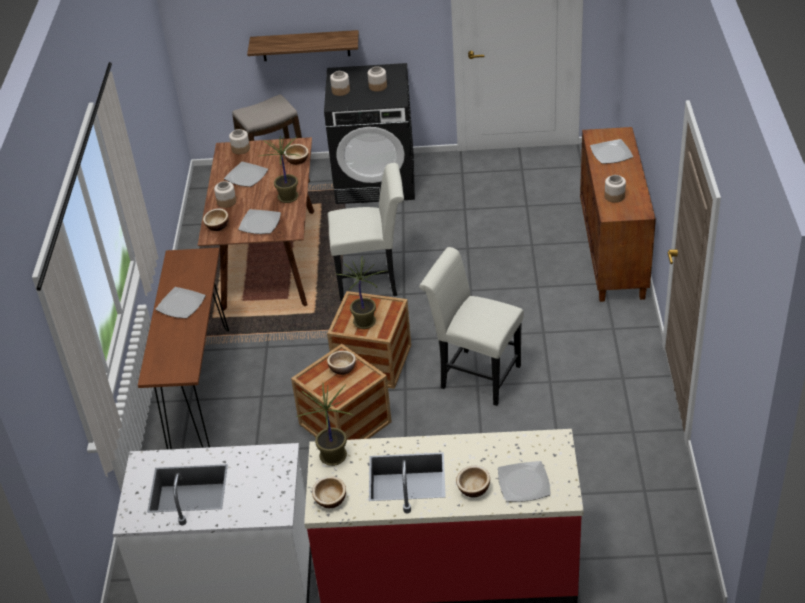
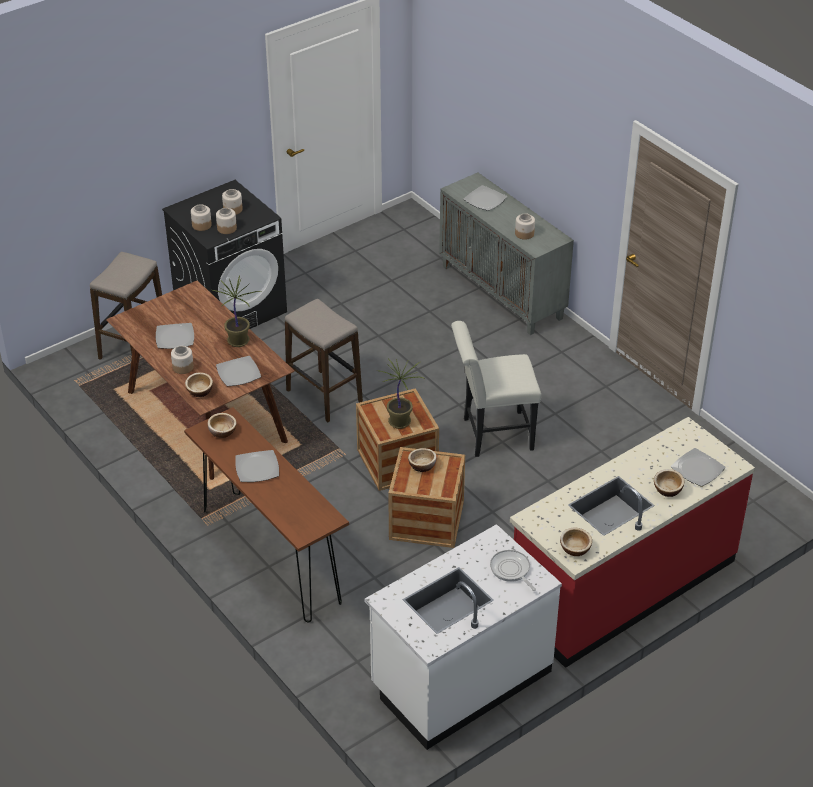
camera: 40 degrees left, 0 degrees up
(241, 149) = (139, 315): jar -> jar (227, 228)
(264, 490) = (511, 570): none -> frying pan
(297, 160) = (207, 305): bowl -> bowl (222, 432)
(305, 45) = (140, 192): shelf -> none
(334, 457) = (542, 519): potted plant -> none
(372, 280) = (324, 396): white chair -> stool
(613, 253) = (503, 292): brown cabinet -> grey cabinet

